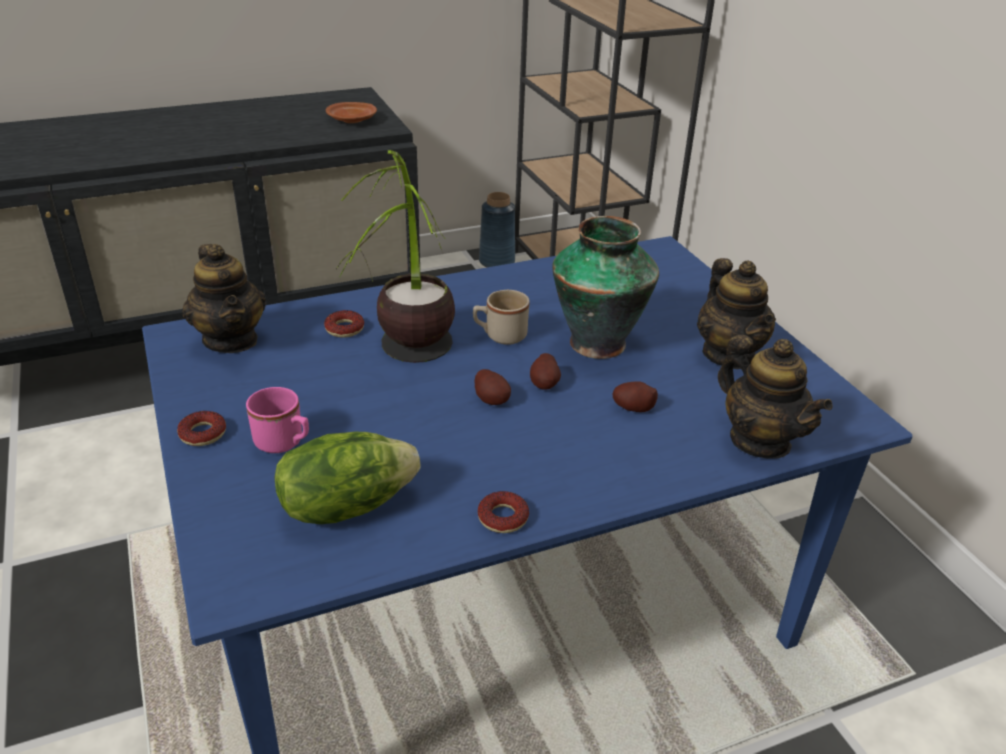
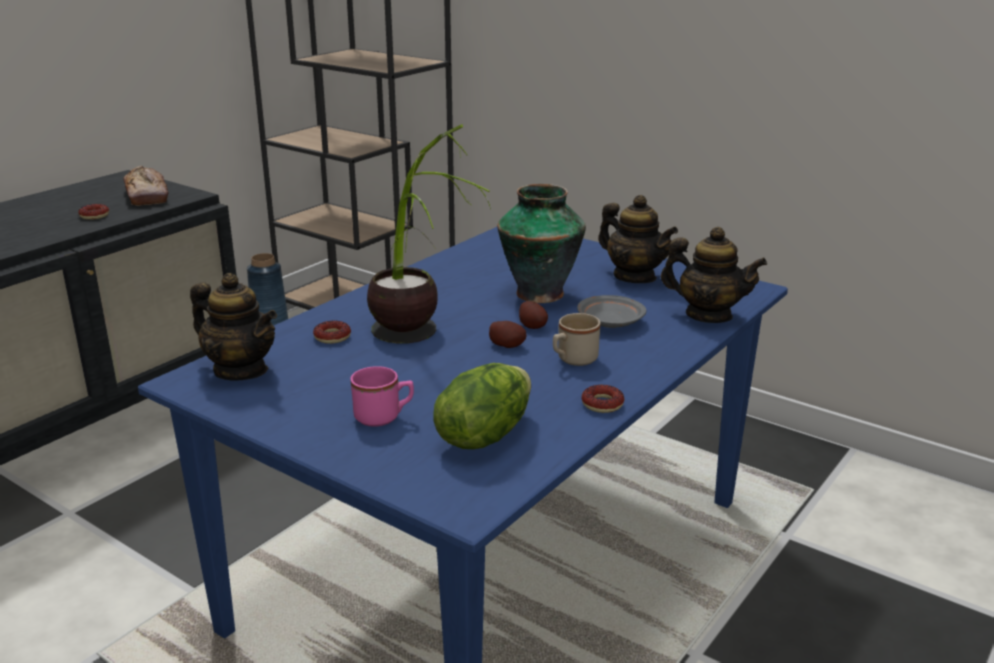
camera: 30 degrees left, 10 degrees down
(203, 434) = (306, 433): donut -> donut (94, 216)
(352, 120) = (147, 196): brown plate -> bread
(500, 336) = (463, 308): beige mug -> beige mug (573, 360)
(633, 408) = (609, 322): potato -> grey plate

